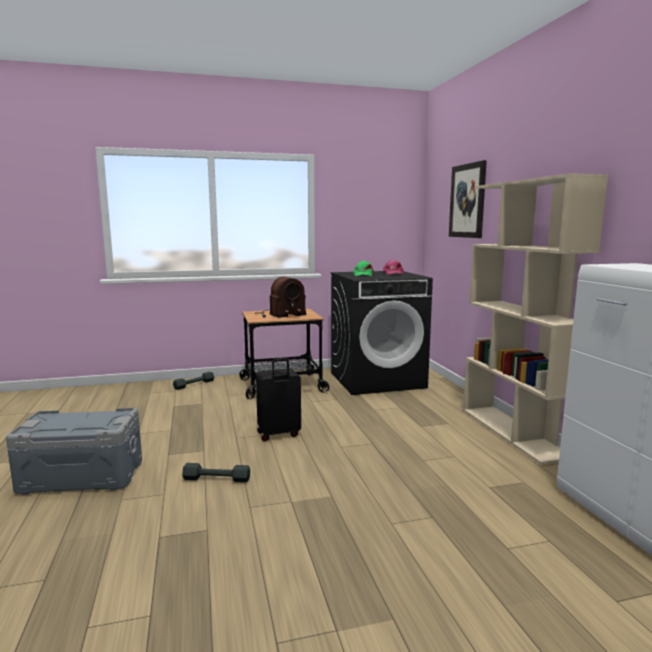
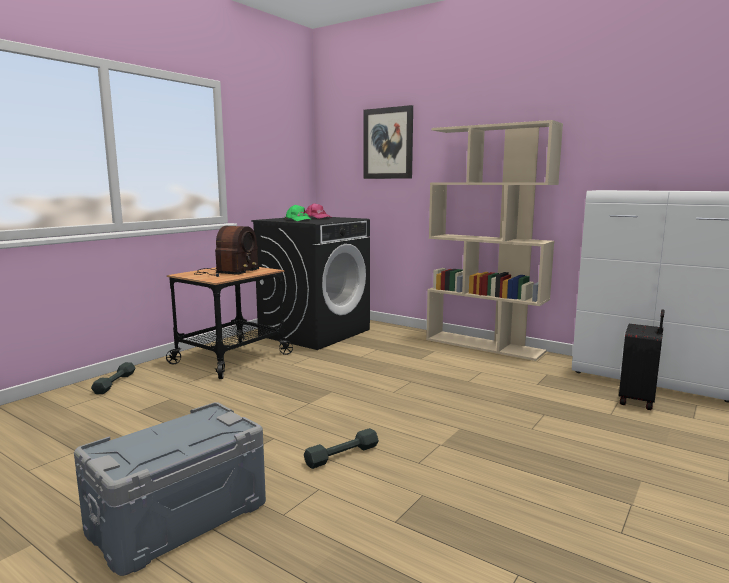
camera: 40 degrees left, 0 degrees up
(278, 434) = (320, 400): black suitcase -> black suitcase (638, 400)

